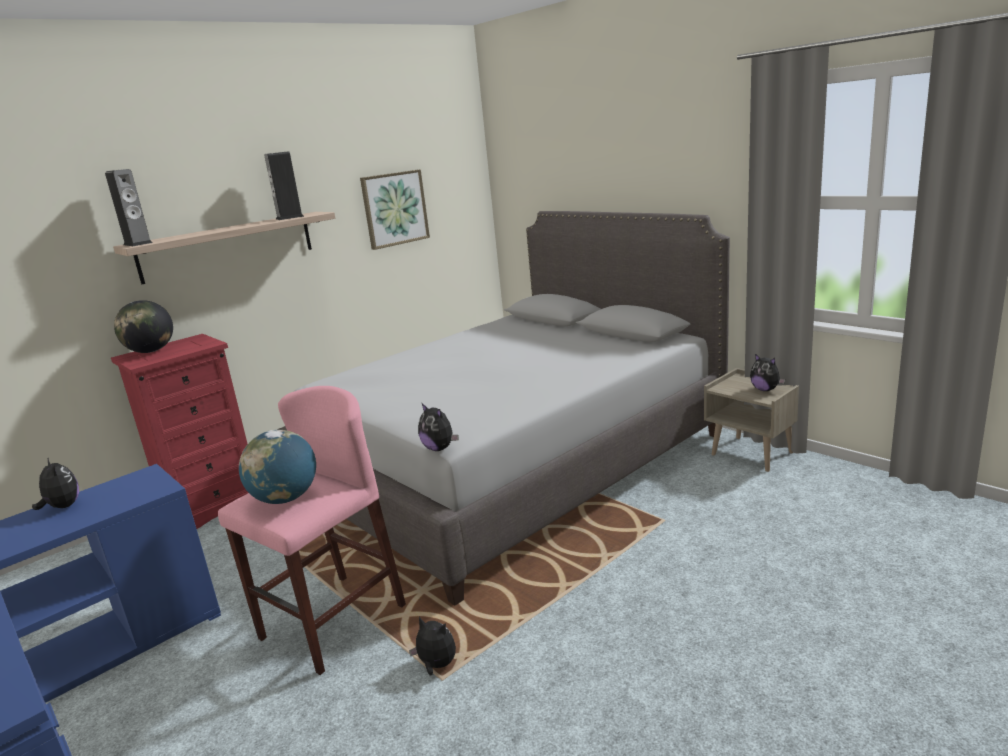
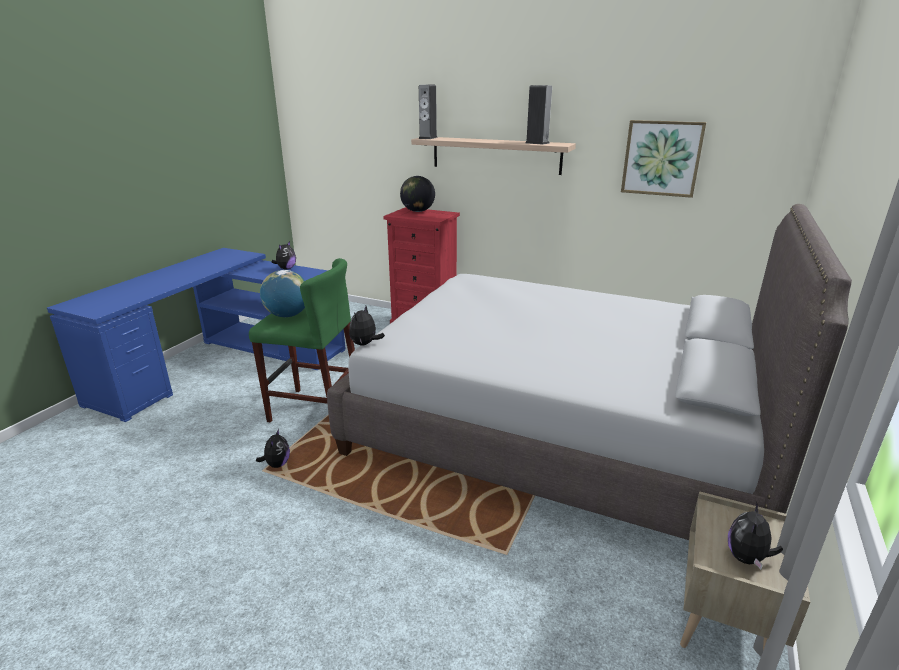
camera: 65 degrees right, 5 degrees up
(332, 622) = (315, 409): pink stool -> green stool

